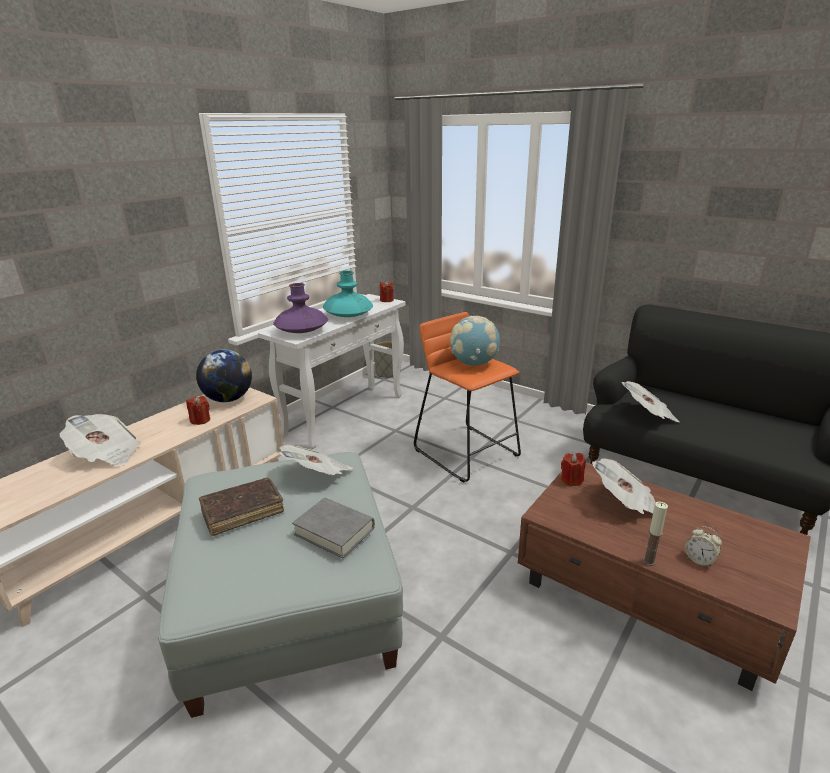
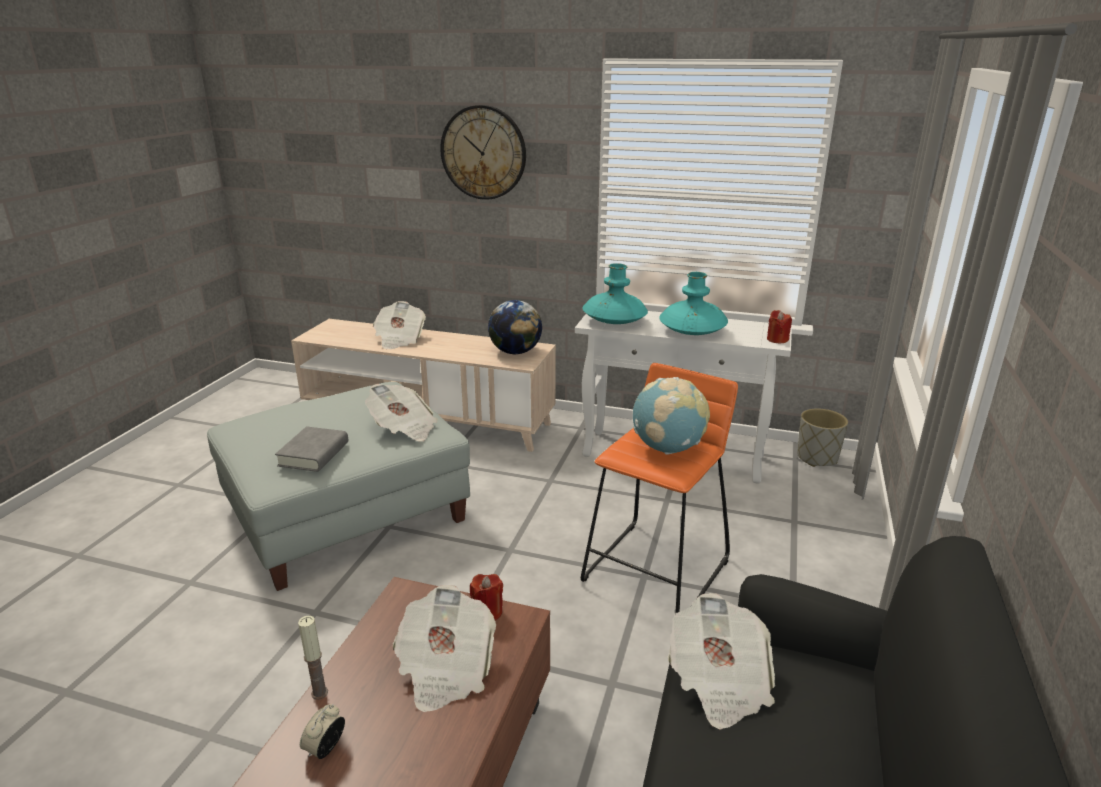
camera: 70 degrees right, 0 degrees up
(100, 220) = (483, 153): none -> wall clock
(200, 420) = (469, 353): red candle -> none
(243, 511) = (336, 409): brown book -> none
(302, 331) = (614, 321): purple vase -> turquoise vase

